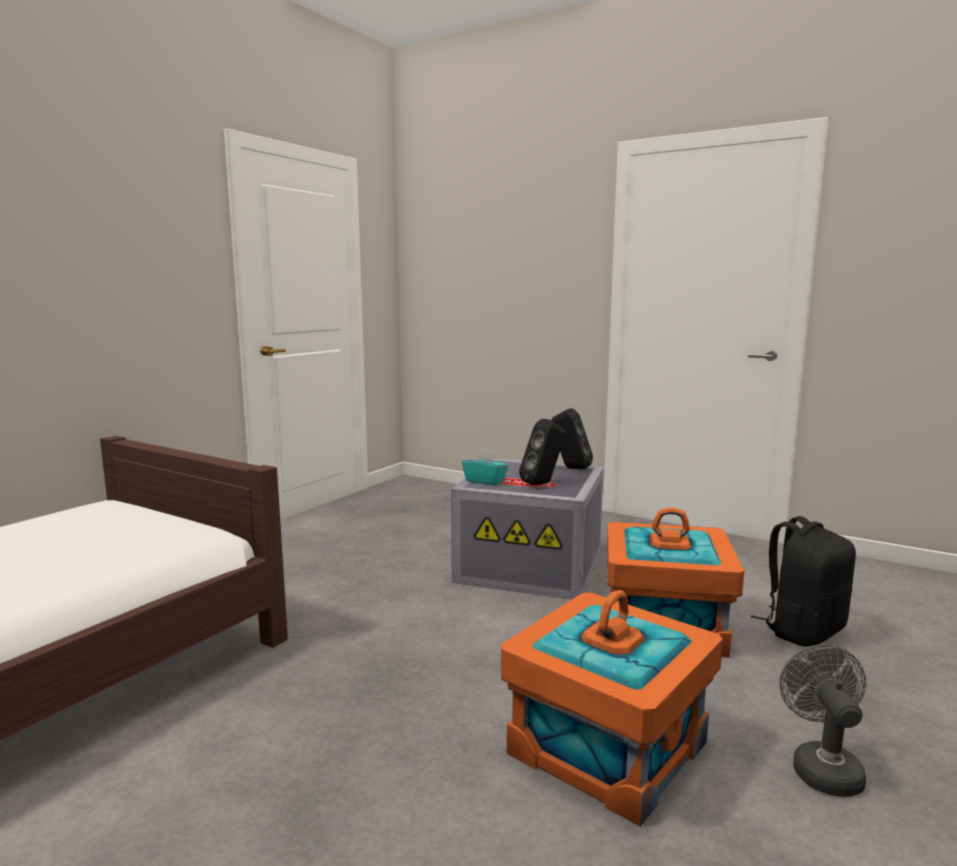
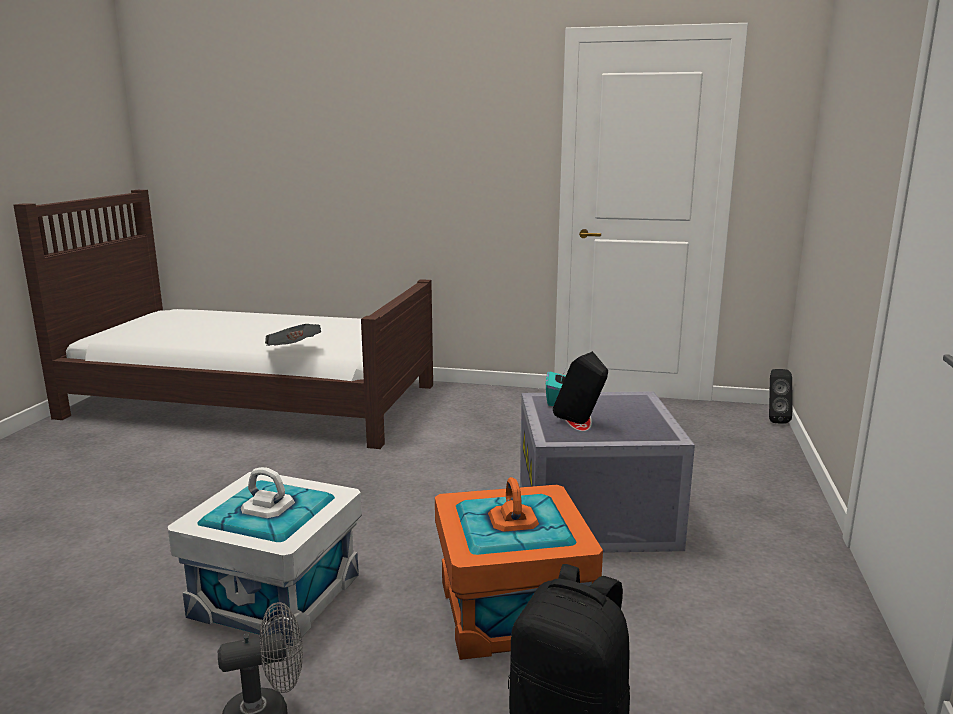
camera: 70 degrees right, 5 degrees up
(127, 565) = (294, 351): none -> newspaper
(570, 468) = (662, 429): black speaker -> black speaker (774, 419)
(606, 747) = (277, 595): orange storage box -> white storage box

